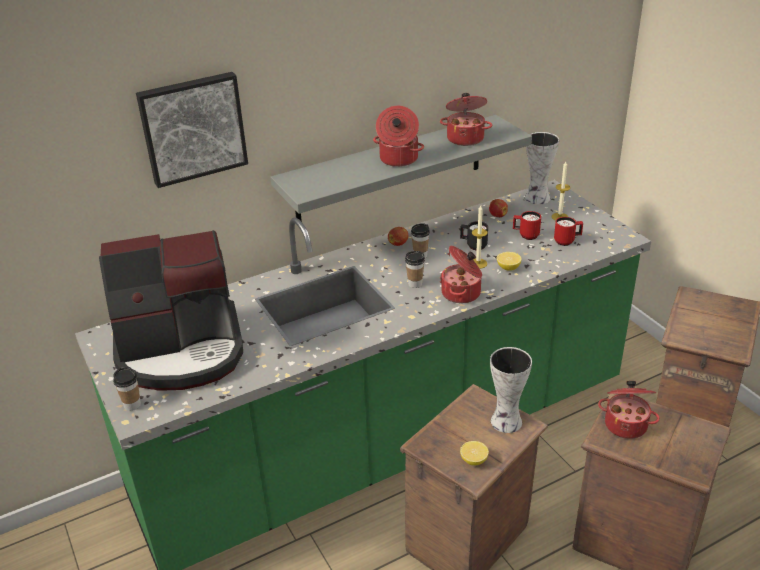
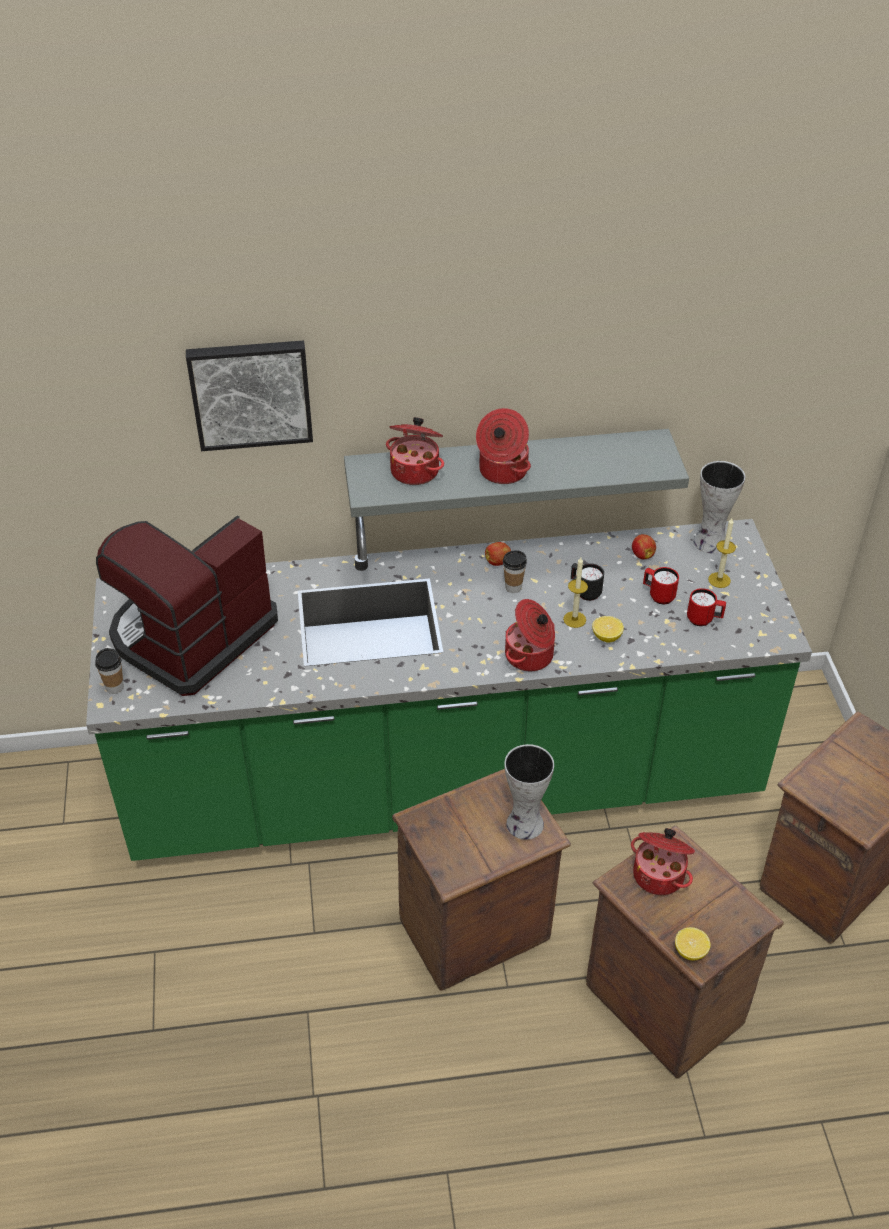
camera: 20 degrees right, 10 degrees up
(182, 351) = (191, 636): coffee machine -> coffee machine turned 120 degrees clockwise
(415, 284) = (484, 626): cup -> none
(465, 138) = (603, 459): cooking pot -> cooking pot (416, 470)
(473, 460) = (461, 858): lemon -> lemon (690, 951)

